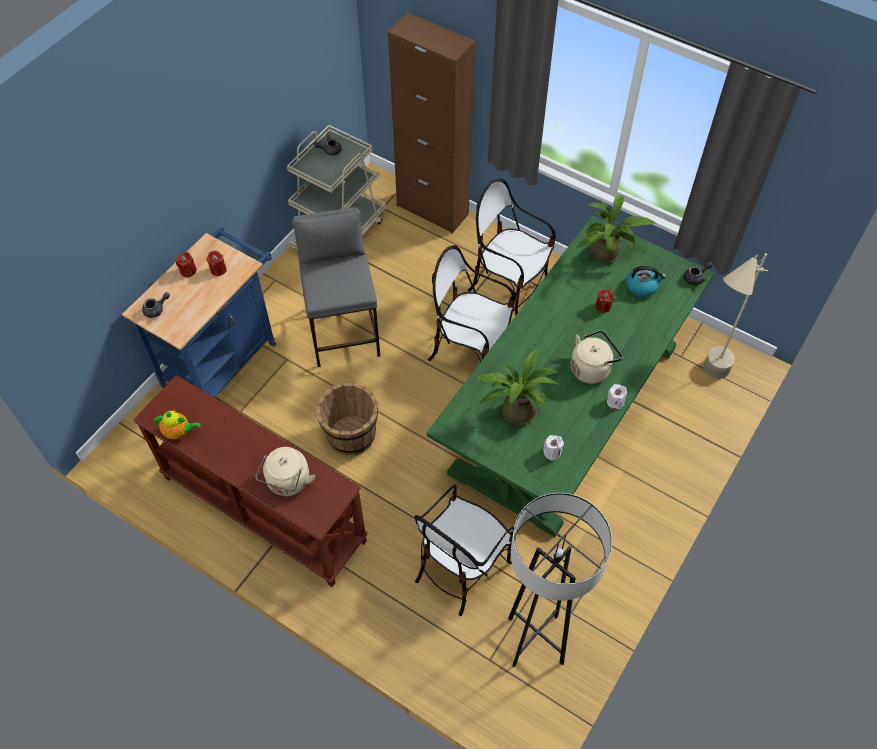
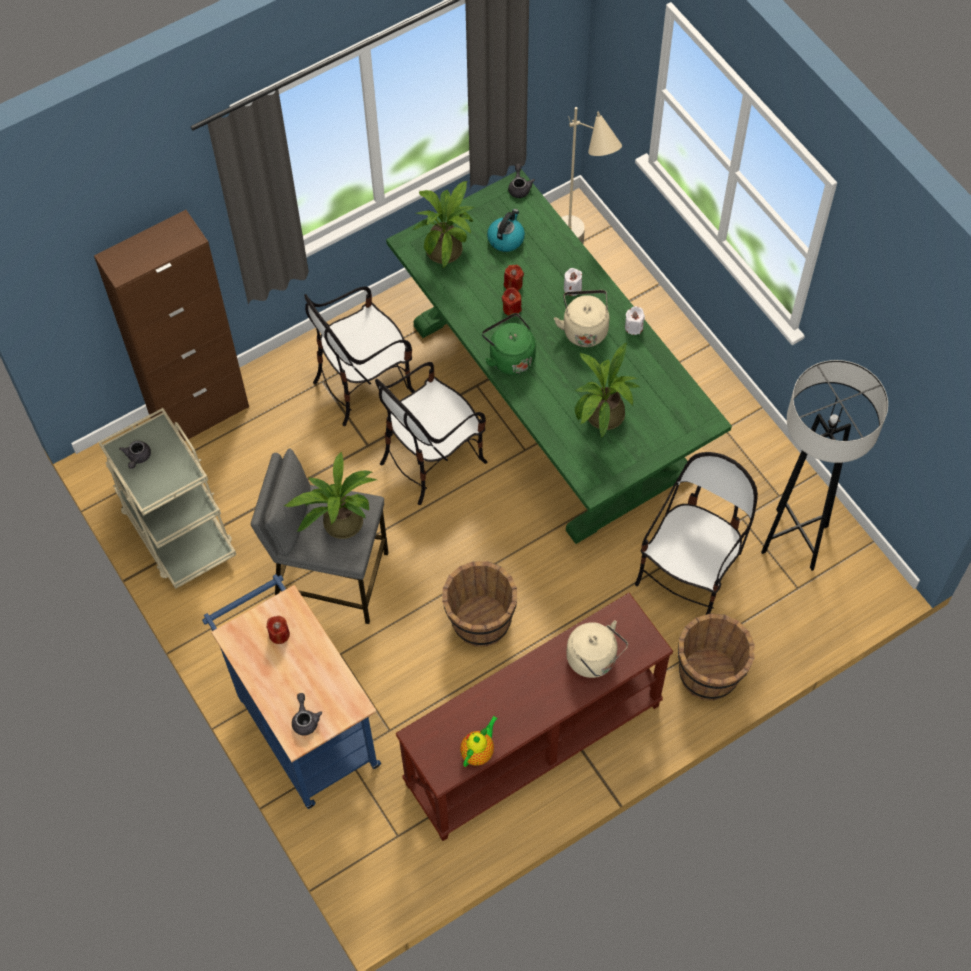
camera: 65 degrees left, 5 degrees up
(188, 271) = (263, 668): red candle -> red candle (511, 308)
(339, 280) = (338, 522): none -> potted plant
(377, 616) = (709, 673): none -> brown bucket
(461, 568) = (690, 573): chair -> chair turned 120 degrees counterclockwise
(535, 328) = (510, 357): none -> green kettle
(552, 452) = (665, 406): white candle -> white candle (572, 288)

